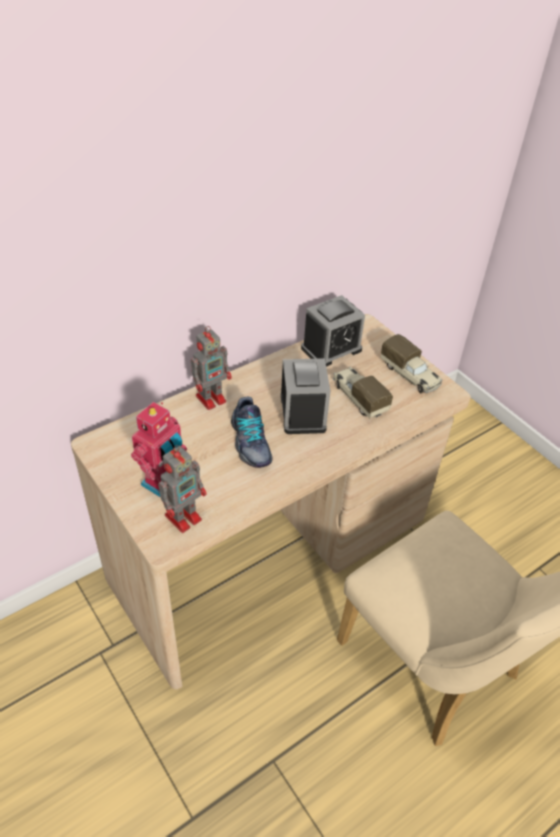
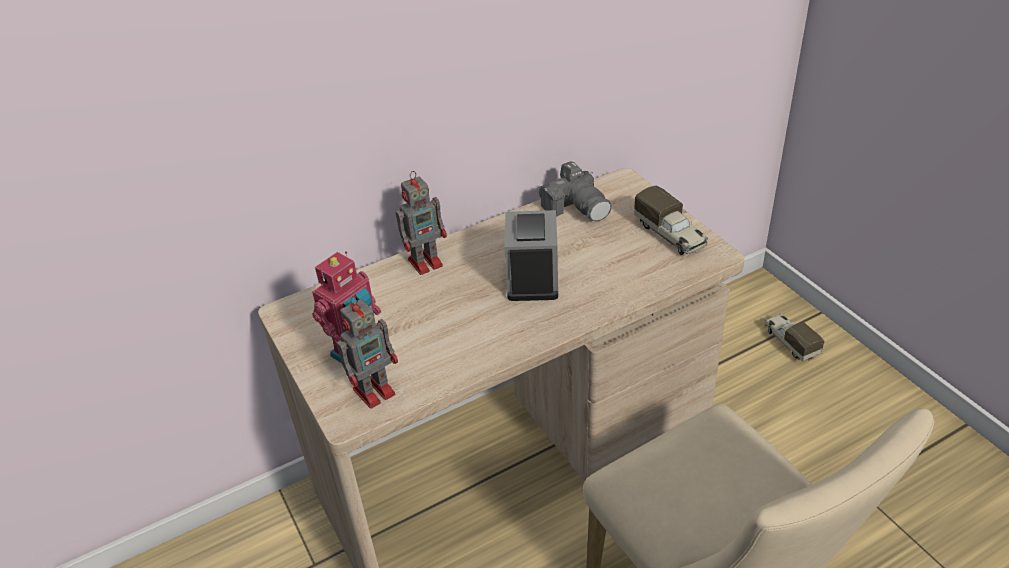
camera: 10 degrees right, 5 degrees down
(250, 443) = (464, 310): shoe -> none
(331, 349) = (577, 207): alarm clock -> camera
(358, 398) = (603, 261): toy truck -> toy truck (790, 342)

